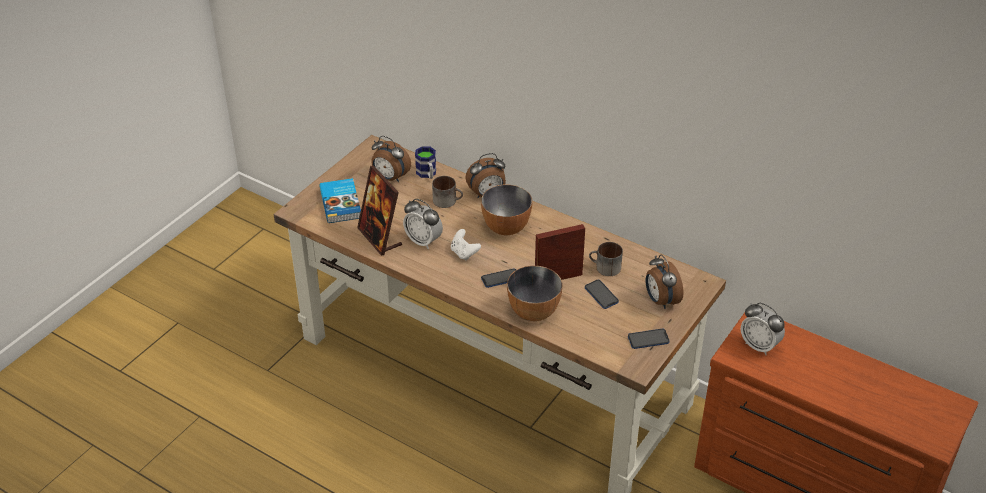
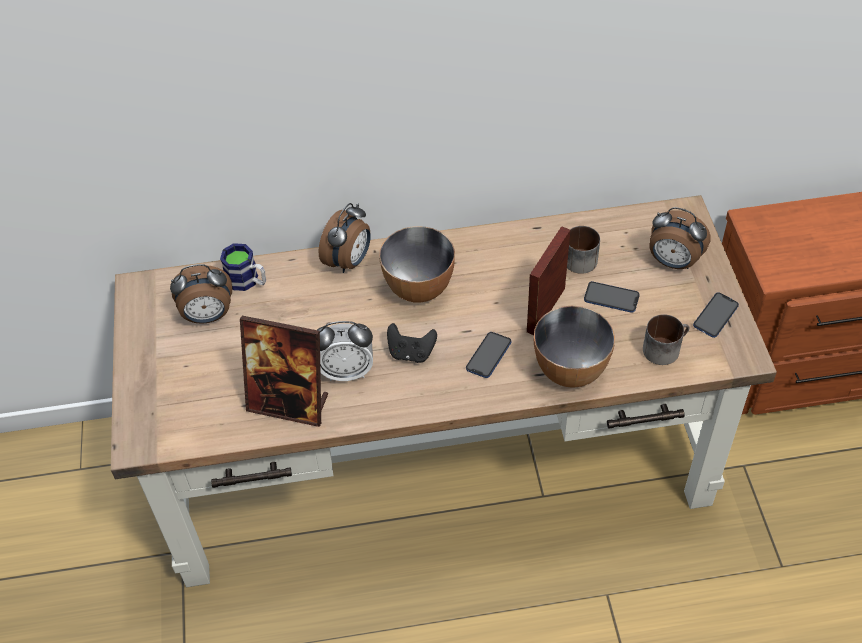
camera: 40 degrees left, 10 degrees up
(341, 203) = (185, 391): book -> none
(448, 200) = (313, 299): mug -> mug (664, 347)
(464, 253) = (411, 353): white game controller -> black game controller
(759, 346) = (787, 246): alarm clock -> none

